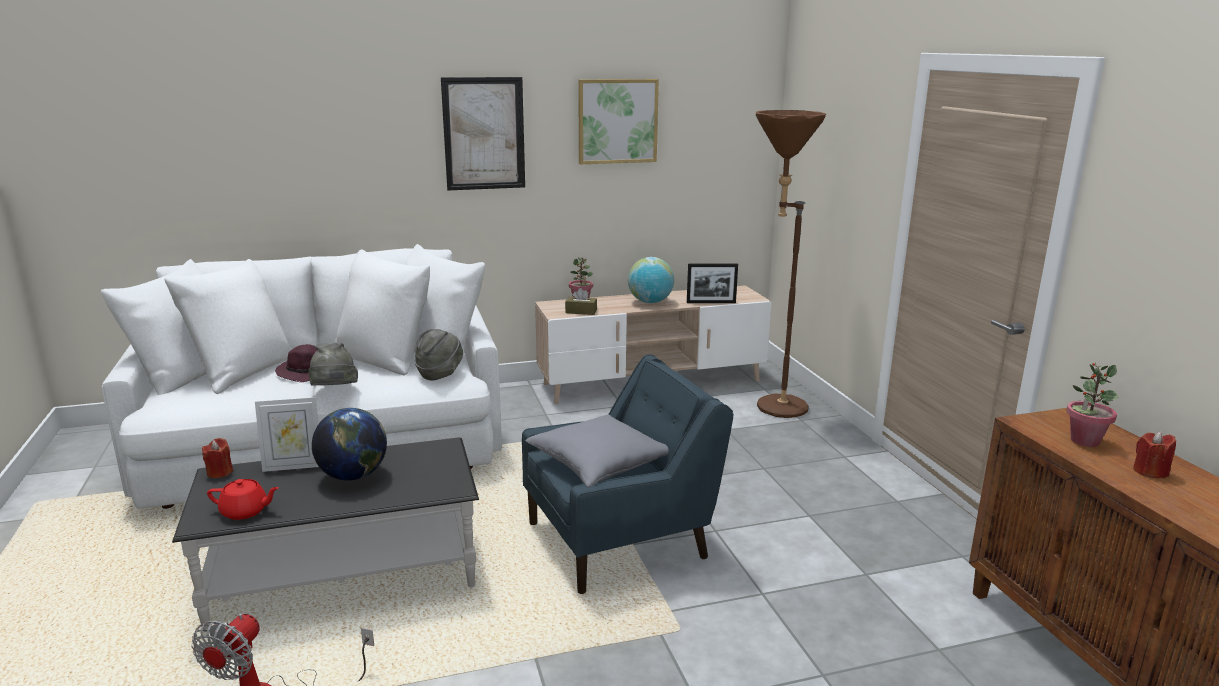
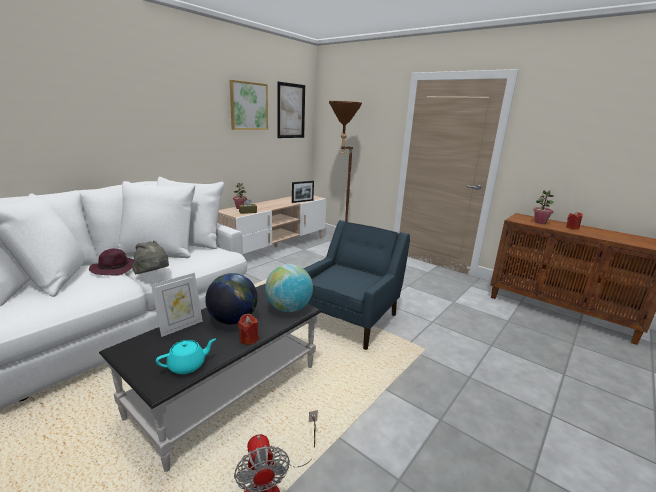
camera: 35 degrees left, 0 degrees up
(220, 472) = (125, 347): red candle -> red candle (248, 339)
(245, 511) = (187, 365): red teapot -> turquoise teapot
(440, 374) = (211, 253): grey hat -> none
(484, 134) = (180, 108): picture -> picture (291, 111)
(599, 464) = (349, 279): grey pillow -> none
(650, 302) = (275, 204): globe -> globe (289, 308)

